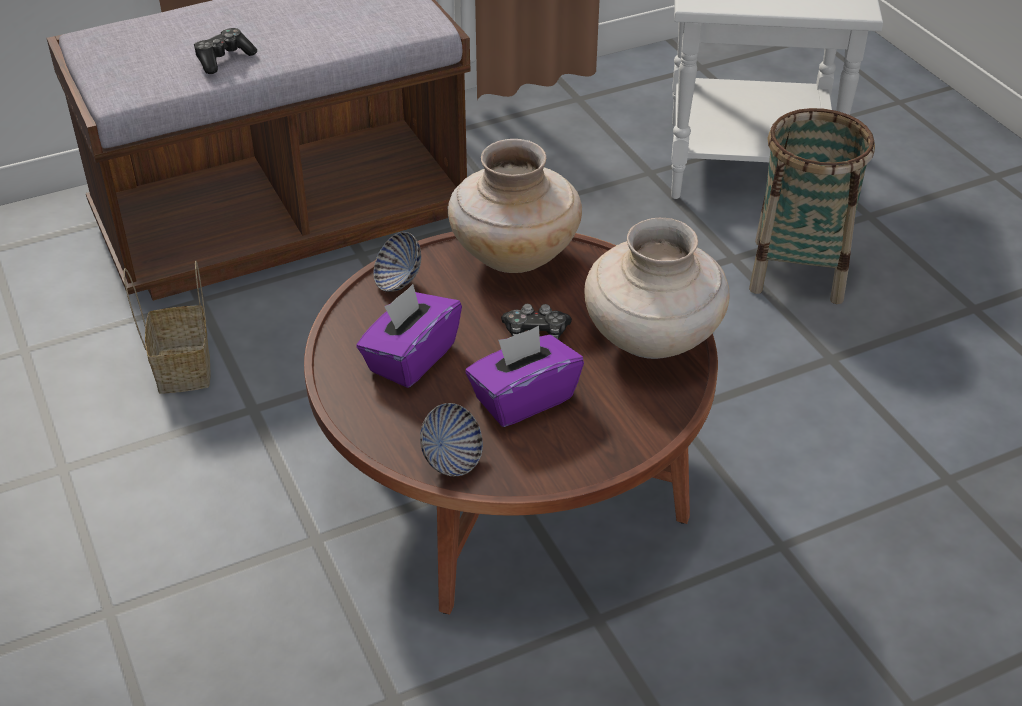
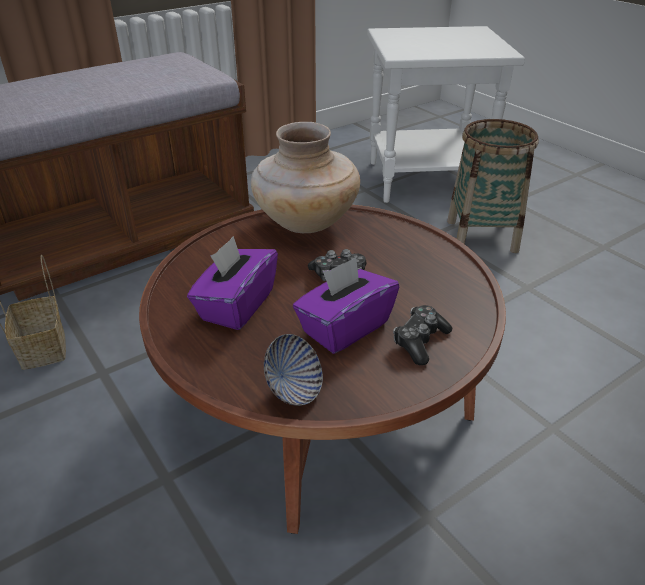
camera: 10 degrees left, 5 degrees down
(223, 59) = (55, 100): game controller -> game controller (420, 341)
(398, 281) = (215, 248): bowl -> none
(651, 340) = (436, 269): beige vase -> none

